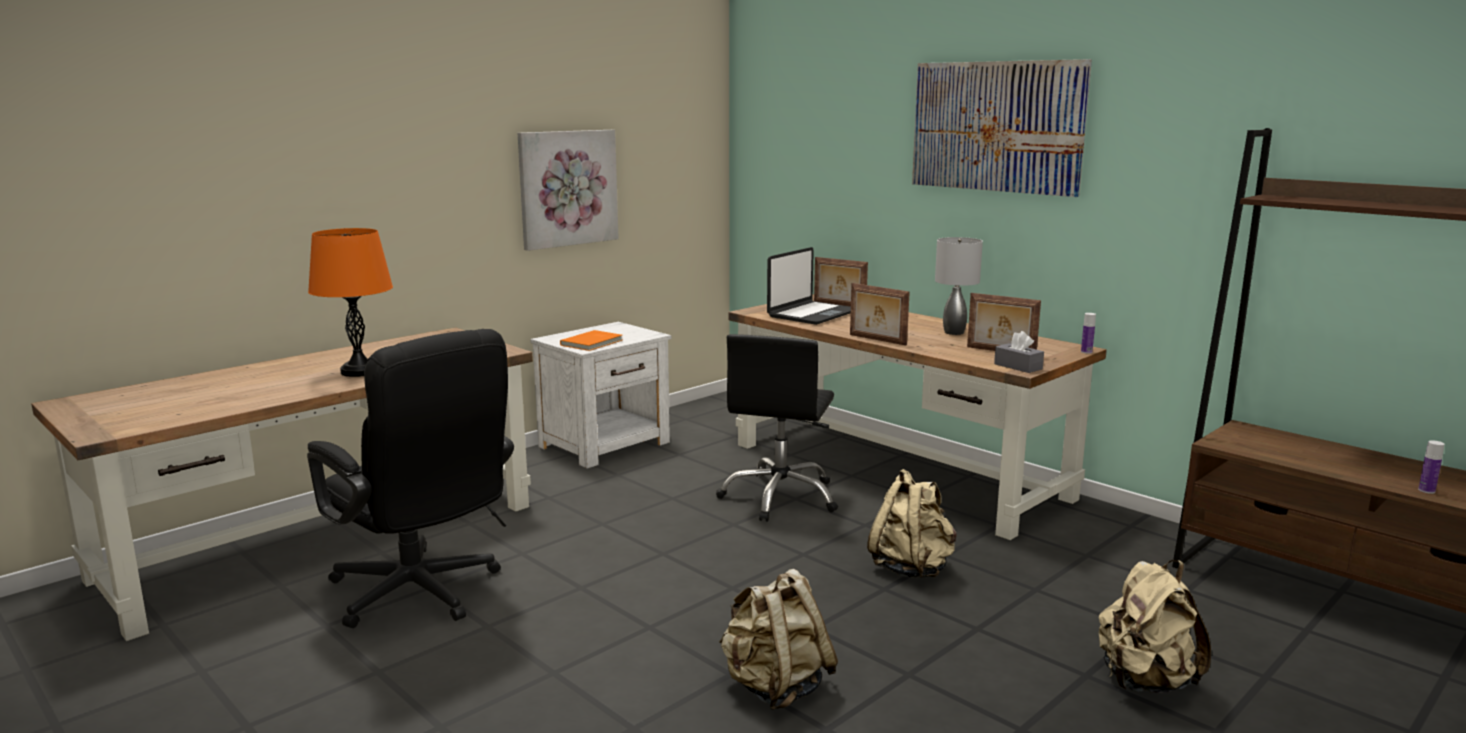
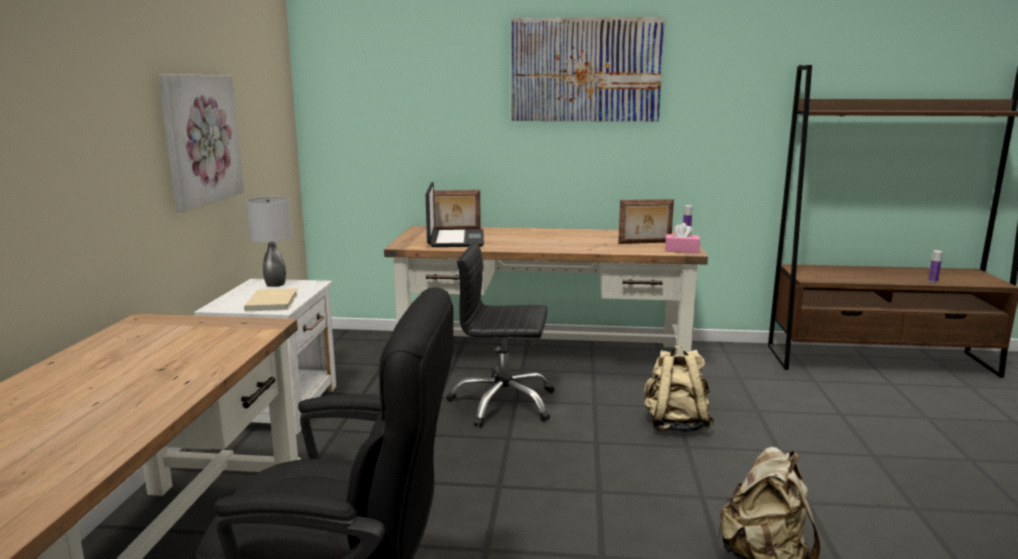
camera: 40 degrees left, 0 degrees up
(359, 371) = (136, 390): orange table lamp -> none
(593, 342) = (274, 301): orange book -> beige book
(780, 497) = (503, 403): black office chair -> black office chair turned 120 degrees clockwise
(877, 340) = (553, 250): picture frame -> none
(953, 332) = (582, 236): grey table lamp -> grey table lamp (274, 284)
(1018, 366) = (681, 250): grey tissue box -> pink tissue box
(1144, 681) = (899, 446): beige backpack -> none

